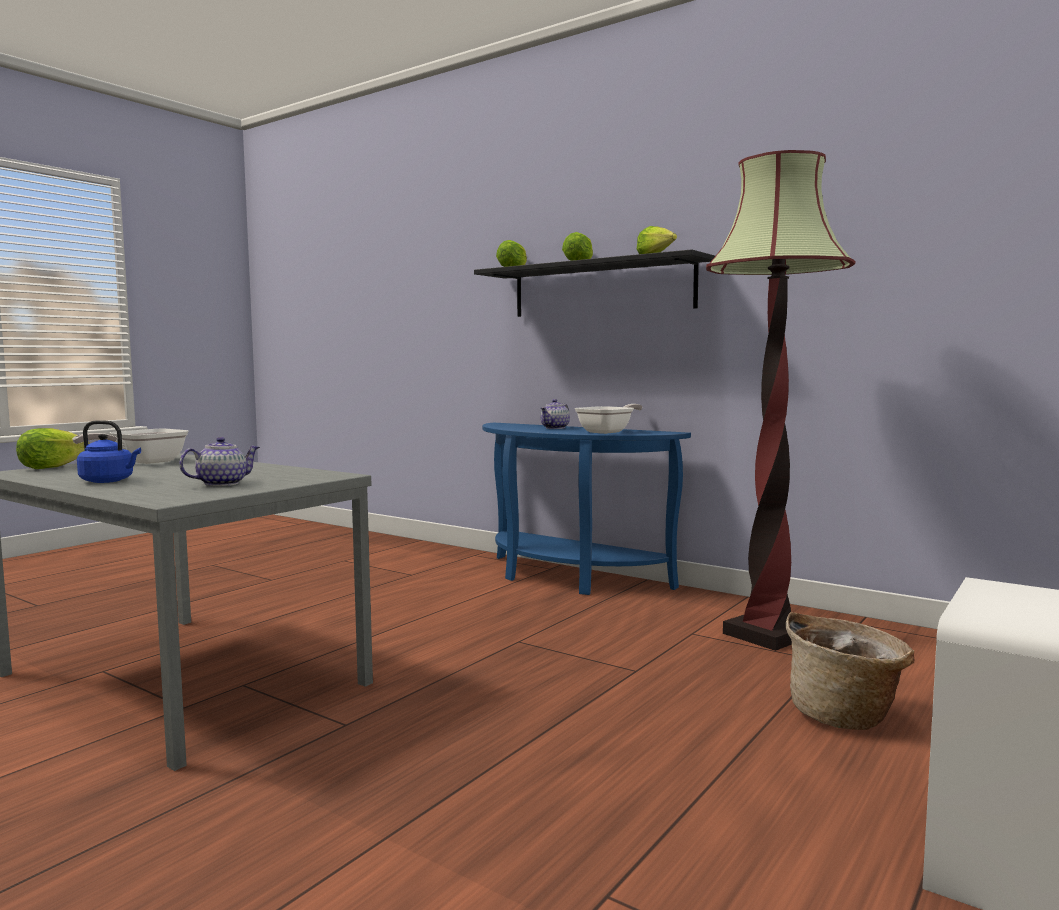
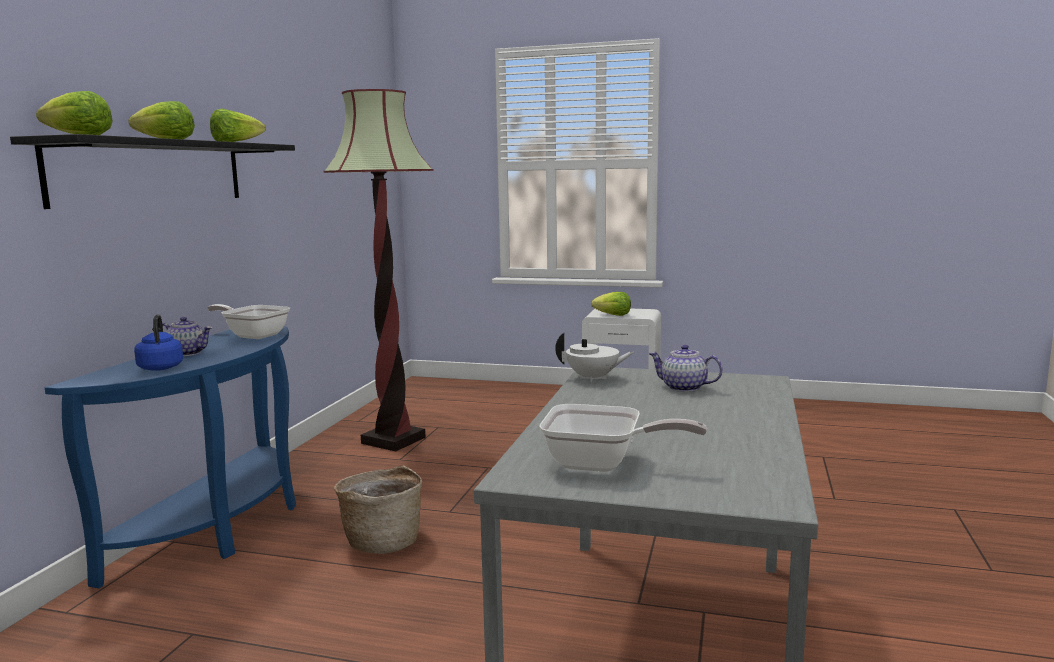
camera: 110 degrees left, 5 degrees up
(51, 467) = (710, 497): lettuce -> lettuce (613, 315)
(109, 481) = (735, 425): blue kettle -> blue kettle (161, 367)
(315, 473) = (593, 378): none -> white teapot
(845, 715) = (517, 422): basket -> basket (382, 542)

